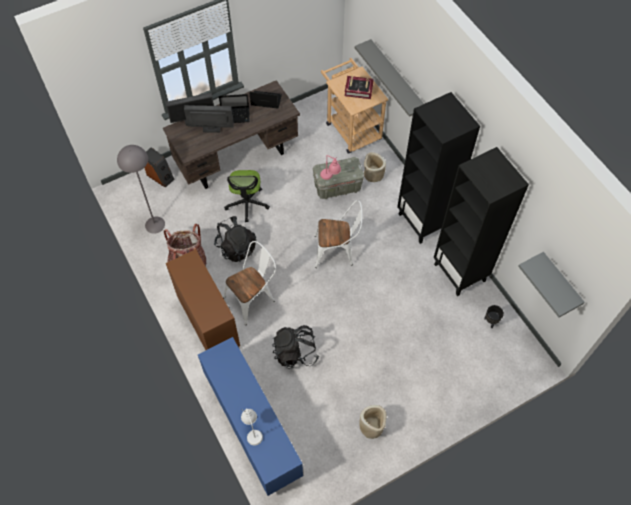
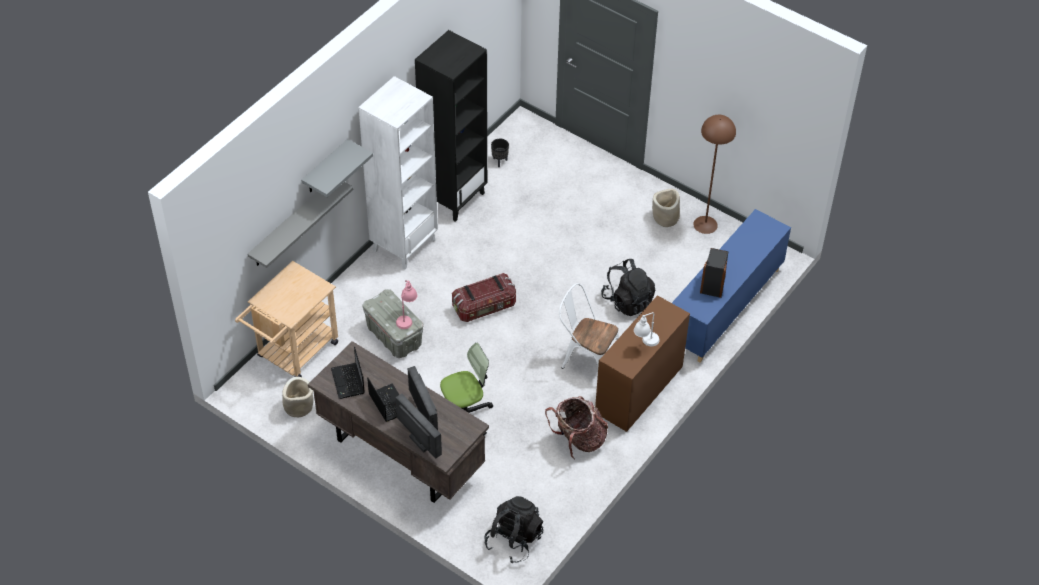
camera: 115 degrees left, 10 degrees down
(155, 224) = (545, 498): grey floor lamp -> none
(160, 176) = (471, 526): speaker -> speaker (713, 283)
(236, 247) = (532, 402): black backpack -> black backpack (514, 540)
(252, 431) = (751, 253): white table lamp -> white table lamp (645, 344)
(337, 251) = (484, 307): white chair -> storage box
(349, 457) = (705, 225): none -> brown floor lamp
(358, 89) = (290, 291): book -> none
(373, 174) = (358, 309): beige planter -> beige planter (298, 407)
(423, 222) = (404, 245): black bookcase -> white bookcase
(560, 282) = (493, 45): grey shelf -> grey shelf (325, 168)

